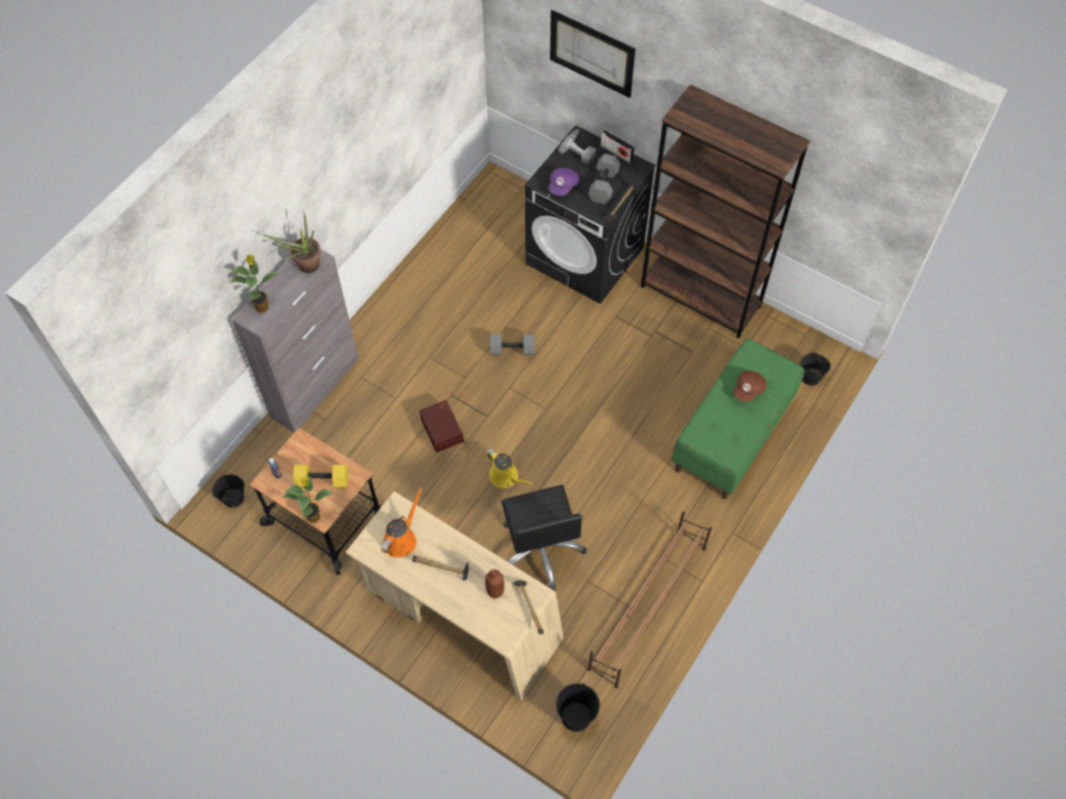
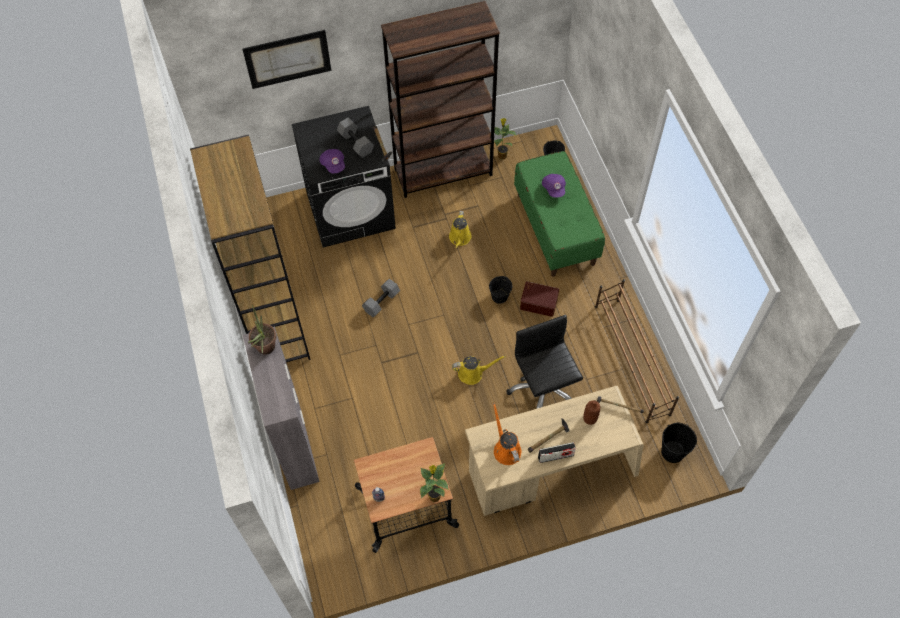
camera: 50 degrees left, 0 degrees up
(233, 498) = (335, 559): black bucket -> black bucket (499, 297)
(262, 306) = (273, 398): potted plant -> potted plant (502, 155)
(322, 481) = (411, 473): yellow dumbbell -> none
(415, 286) = (274, 324): none -> brown bookcase
(443, 430) = (404, 386): brown storage box -> brown storage box (539, 302)
(541, 550) = (543, 390): black office chair -> black office chair turned 135 degrees counterclockwise
(580, 149) = (313, 135): power drill -> none
(616, 153) = (338, 118): radio -> radio (555, 456)
(640, 362) = (460, 238): none -> yellow watering can
(748, 390) = (554, 188): brown cap -> purple cap

